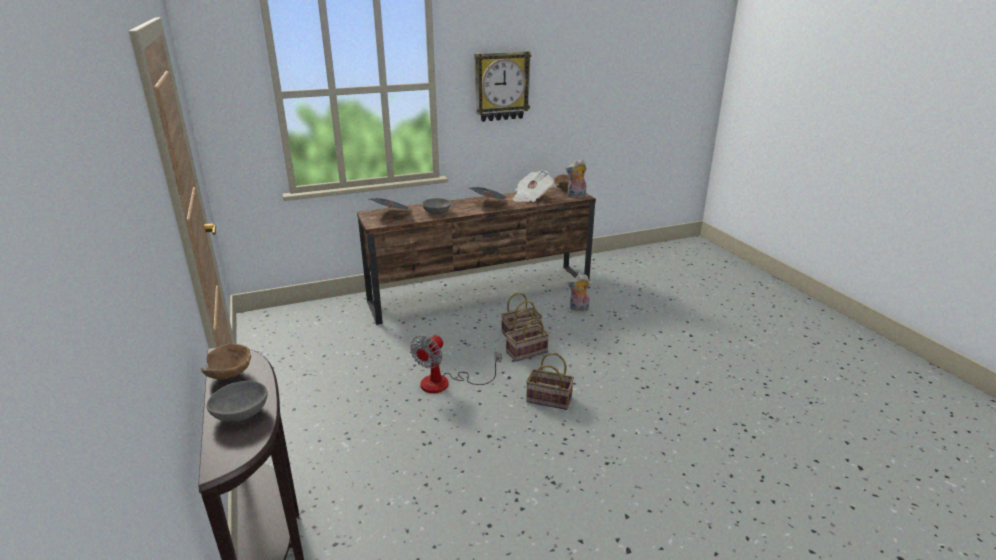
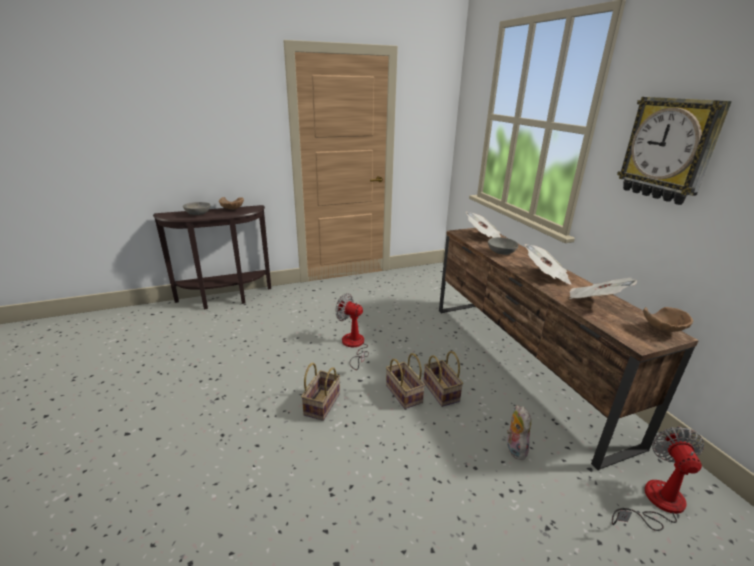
camera: 90 degrees right, 0 degrees up
(576, 196) = (633, 337): plush toy -> none
(606, 274) = (655, 502): none -> fan

